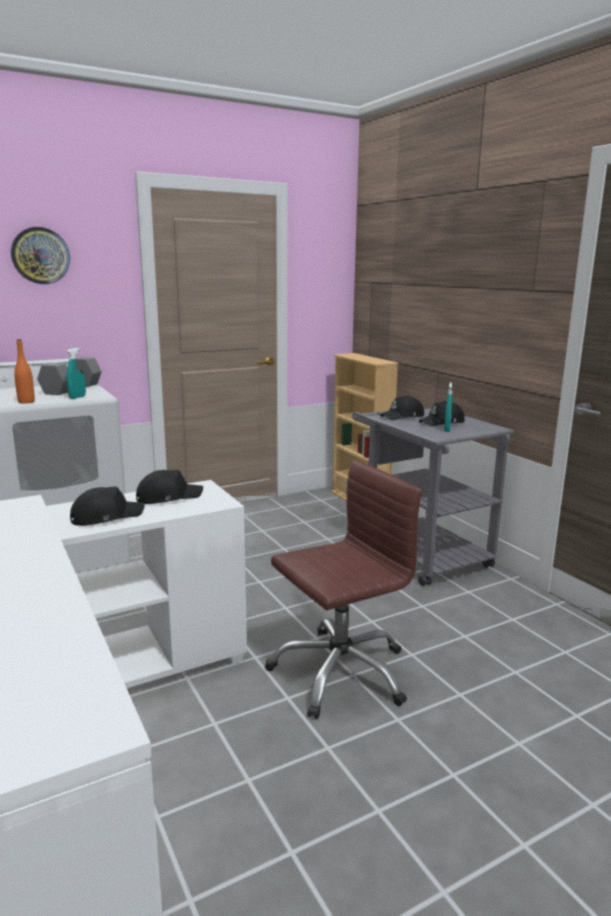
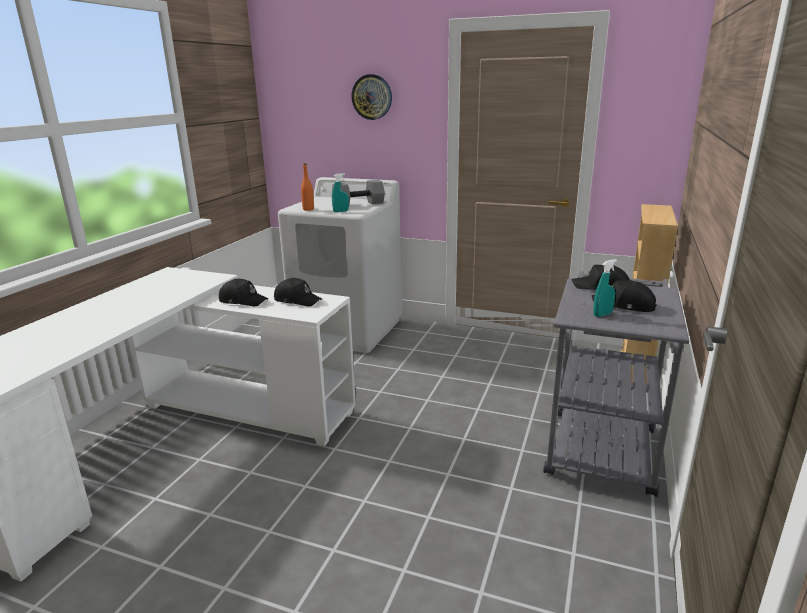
camera: 50 degrees right, 5 degrees up
(340, 672) = (360, 492): brown office chair -> none

